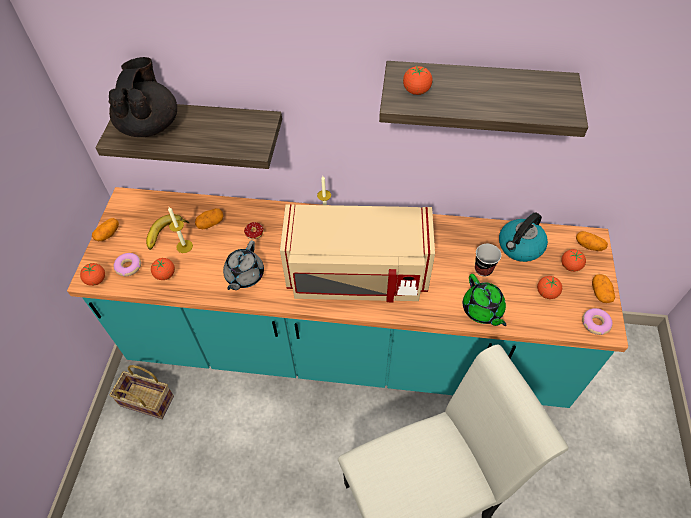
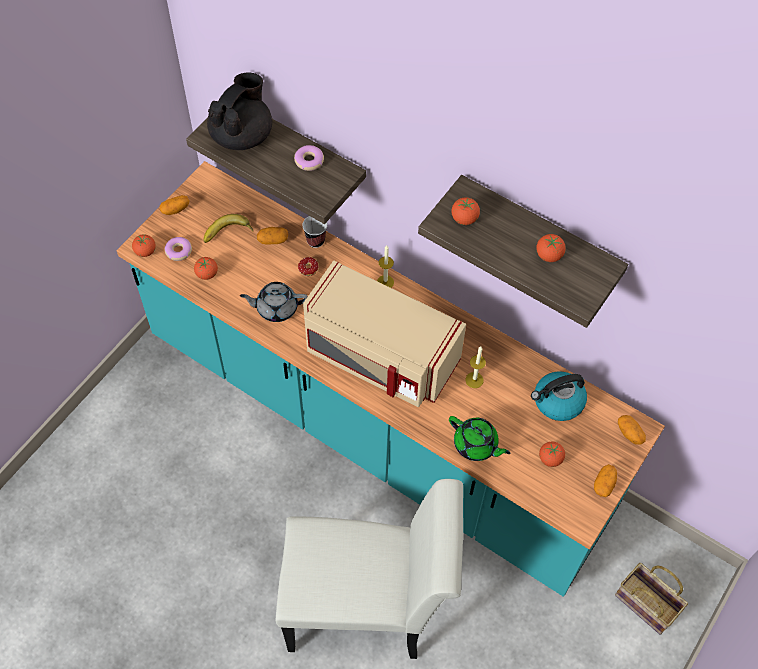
camera: 25 degrees right, 5 degrees up
(145, 401) = (152, 383): basket -> basket (644, 604)
(184, 246) = (237, 253): candle -> candle (474, 380)
(244, 276) = (276, 308): grey teapot -> grey teapot turned 45 degrees clockwise
(482, 310) = (476, 445): green teapot -> green teapot turned 60 degrees counterclockwise
(483, 269) = (504, 407): cup -> cup (315, 241)
(570, 266) = (594, 444): tomato -> tomato (549, 255)
(595, 323) = (576, 509): donut -> donut (309, 161)

